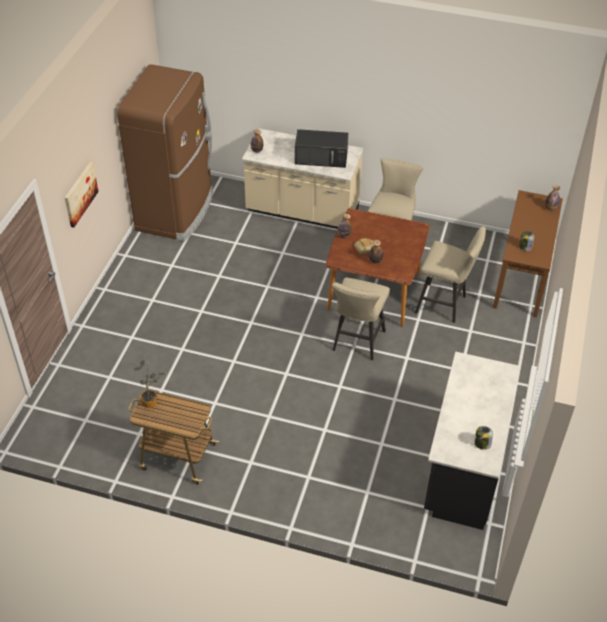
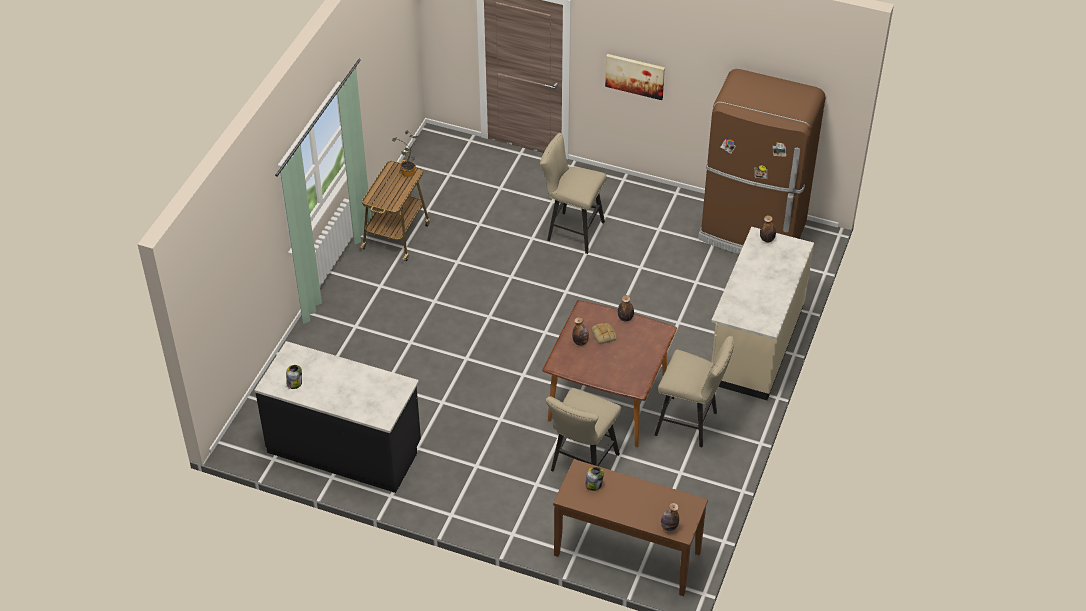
camera: 95 degrees right, 0 degrees up
(322, 157) = (755, 296): black microwave -> none
(357, 343) = (526, 377): beige stool -> beige stool (571, 231)

